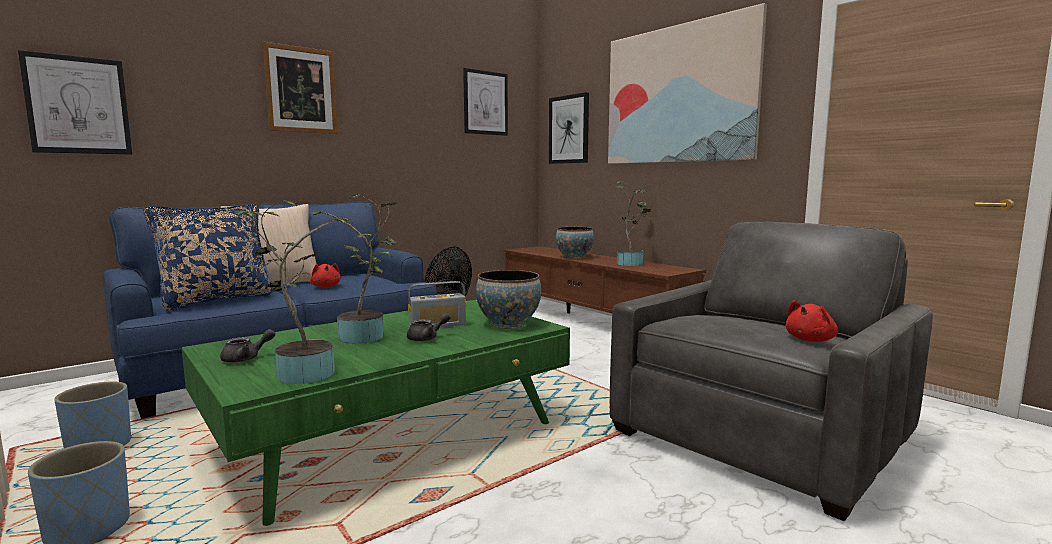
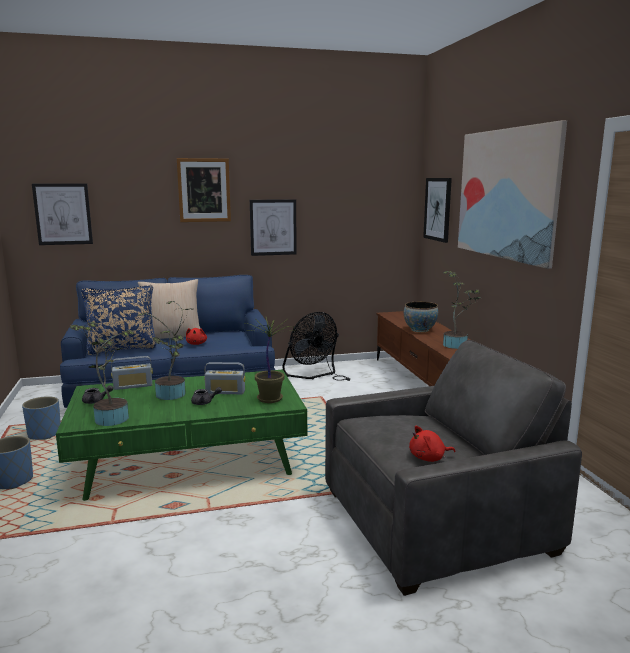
camera: 25 degrees right, 5 degrees up
(286, 336) = (133, 386): none -> radio
(485, 103) = (364, 185): picture -> picture (273, 227)
(508, 324) = (270, 398): bowl -> potted plant

